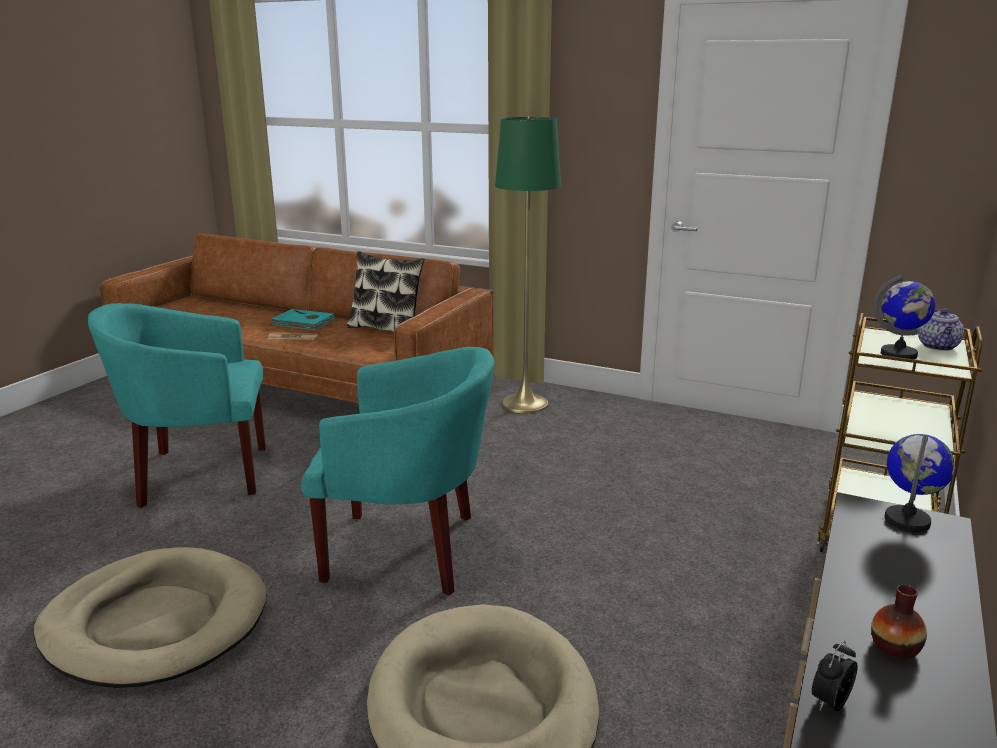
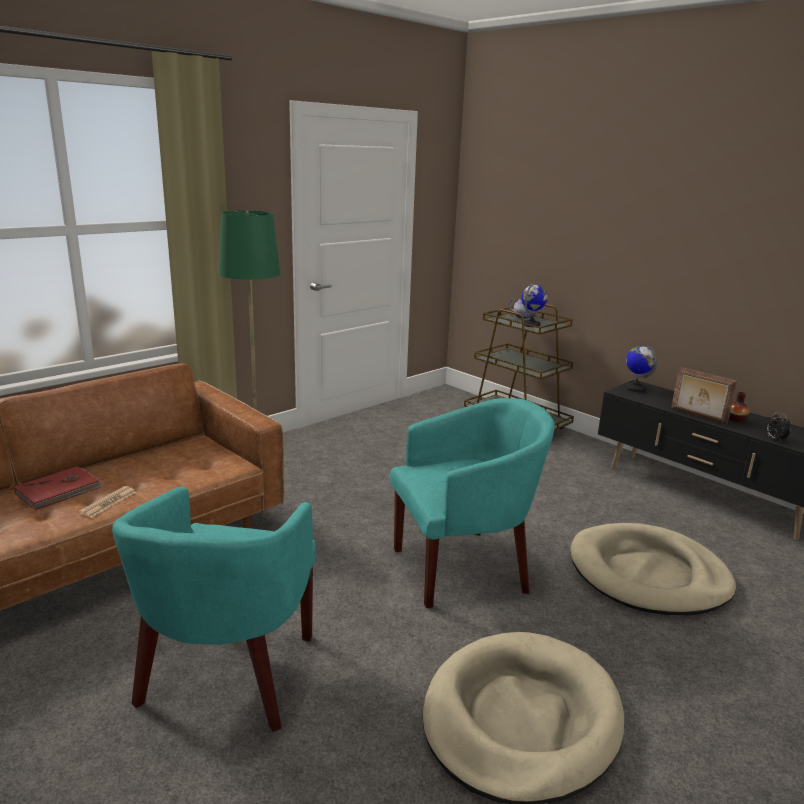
camera: 70 degrees left, 0 degrees up
(303, 322) = (59, 491): turquoise book -> red book
(386, 329) = (150, 454): pillow -> none
(408, 550) = (464, 567): turquoise armchair -> turquoise armchair turned 45 degrees clockwise
(840, 594) = (698, 416): none -> picture frame

